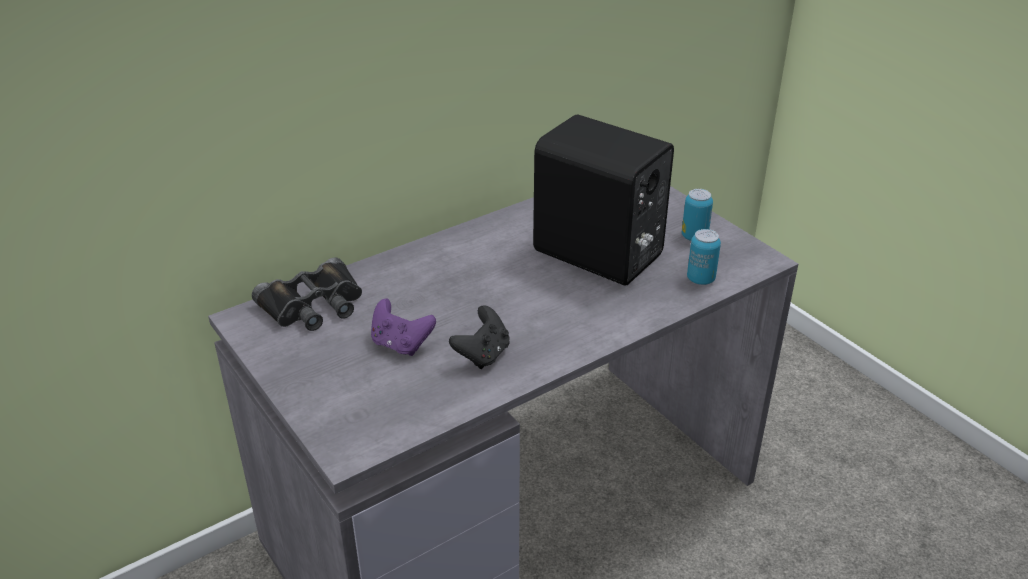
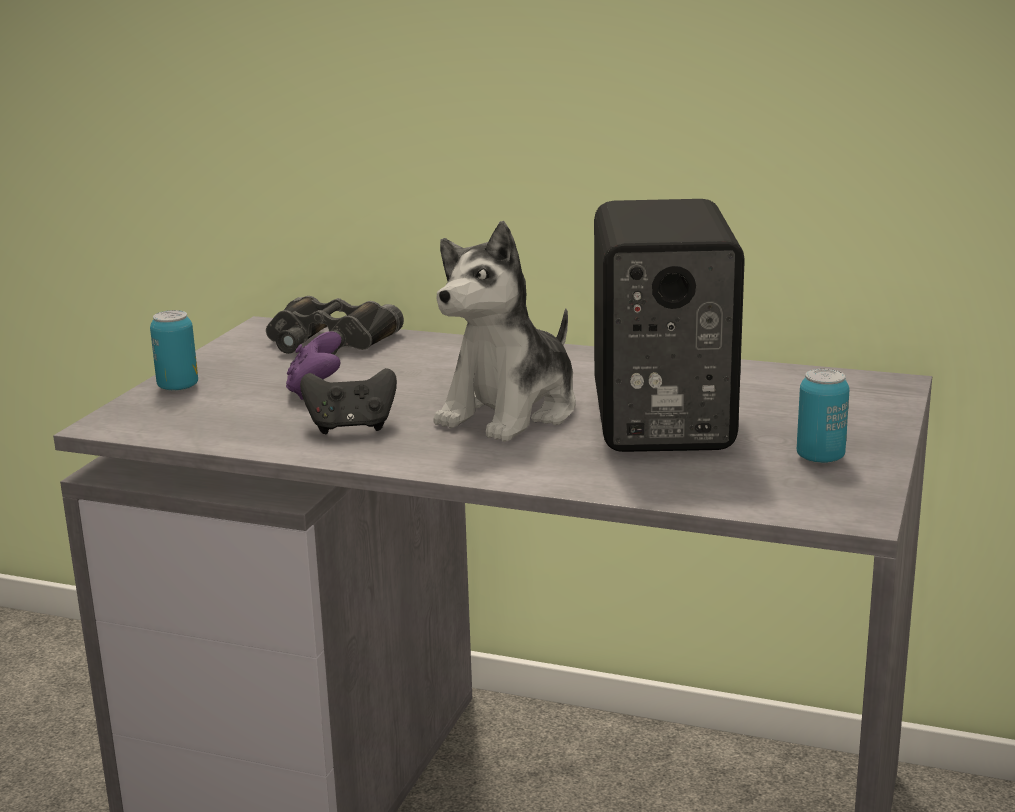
camera: 55 degrees right, 15 degrees down
(529, 292) = (511, 412): none -> plush toy
(700, 279) = (718, 488): can -> can (178, 387)

